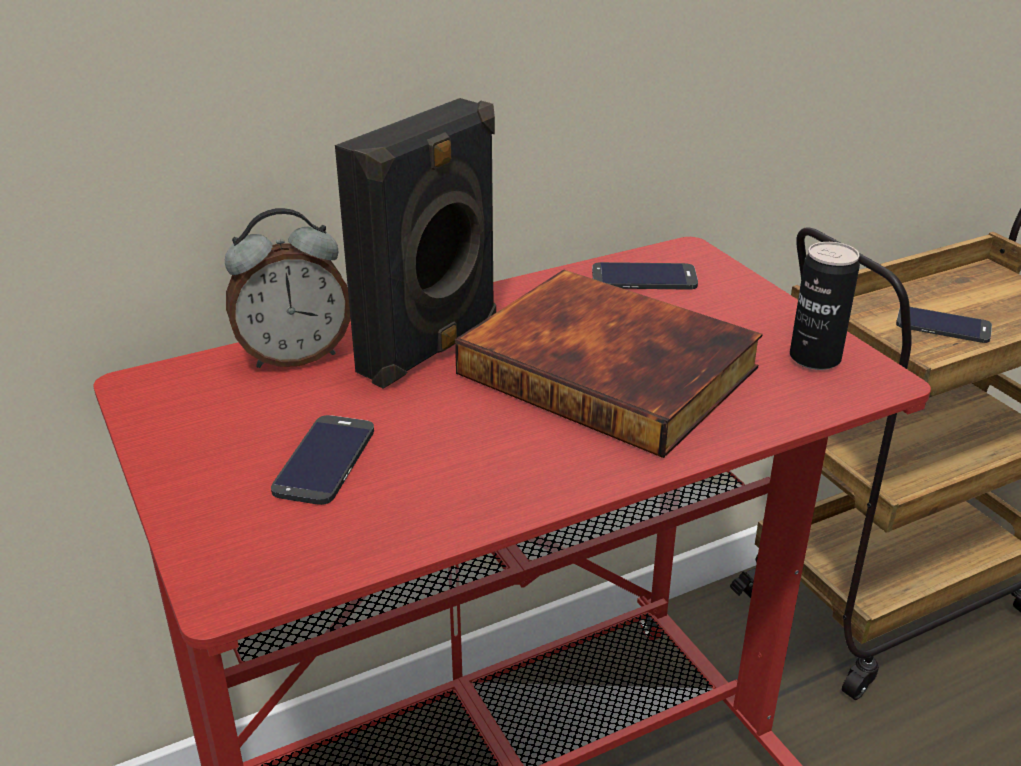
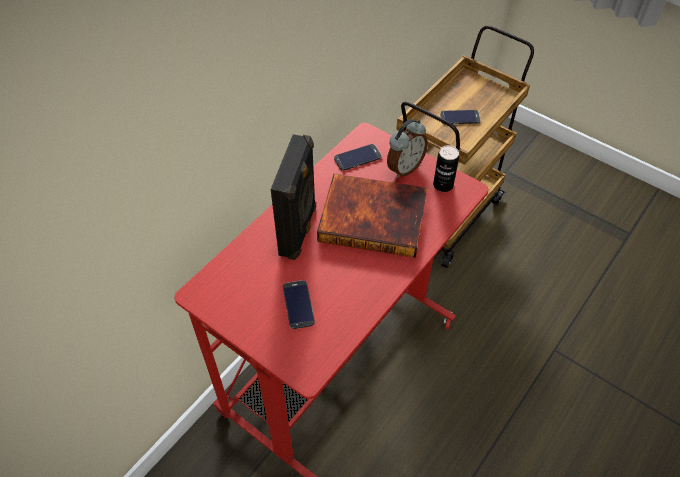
camera: 25 degrees left, 20 degrees up
(294, 356) = (247, 255): alarm clock -> alarm clock (404, 168)

